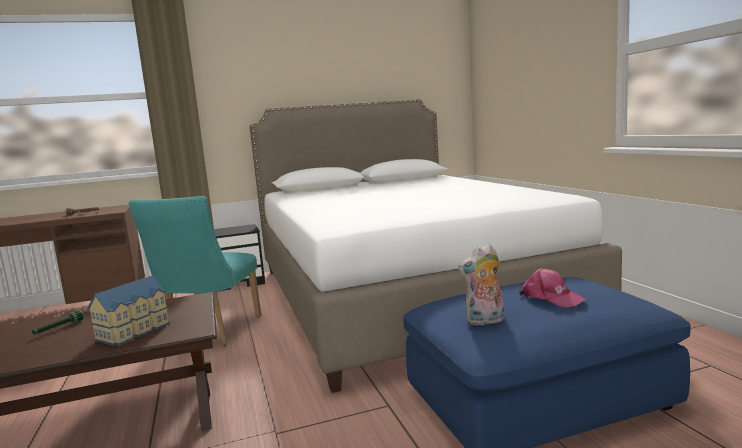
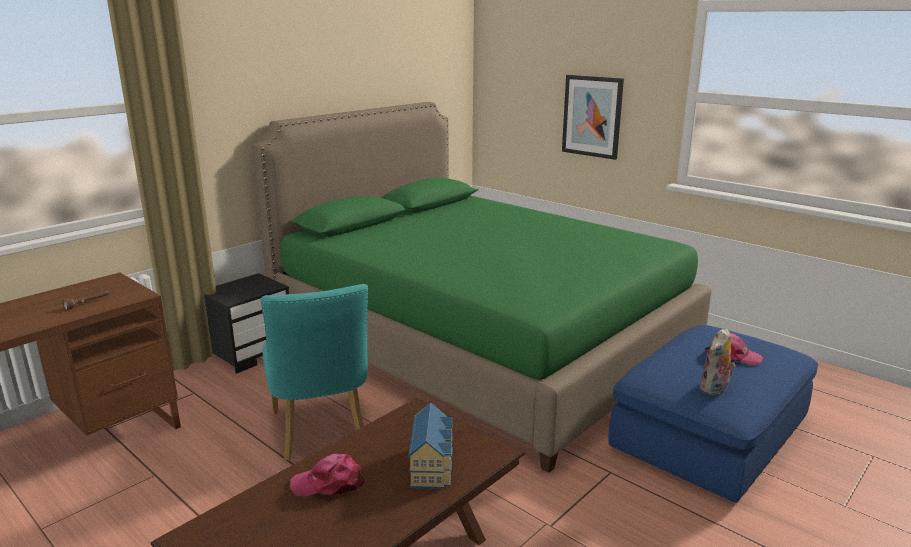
camera: 30 degrees left, 10 degrees up
(58, 328) = (329, 483): green flashlight -> pink cap
(402, 294) = (478, 343): white bed -> green bed
(546, 93) = (592, 116): none -> picture

